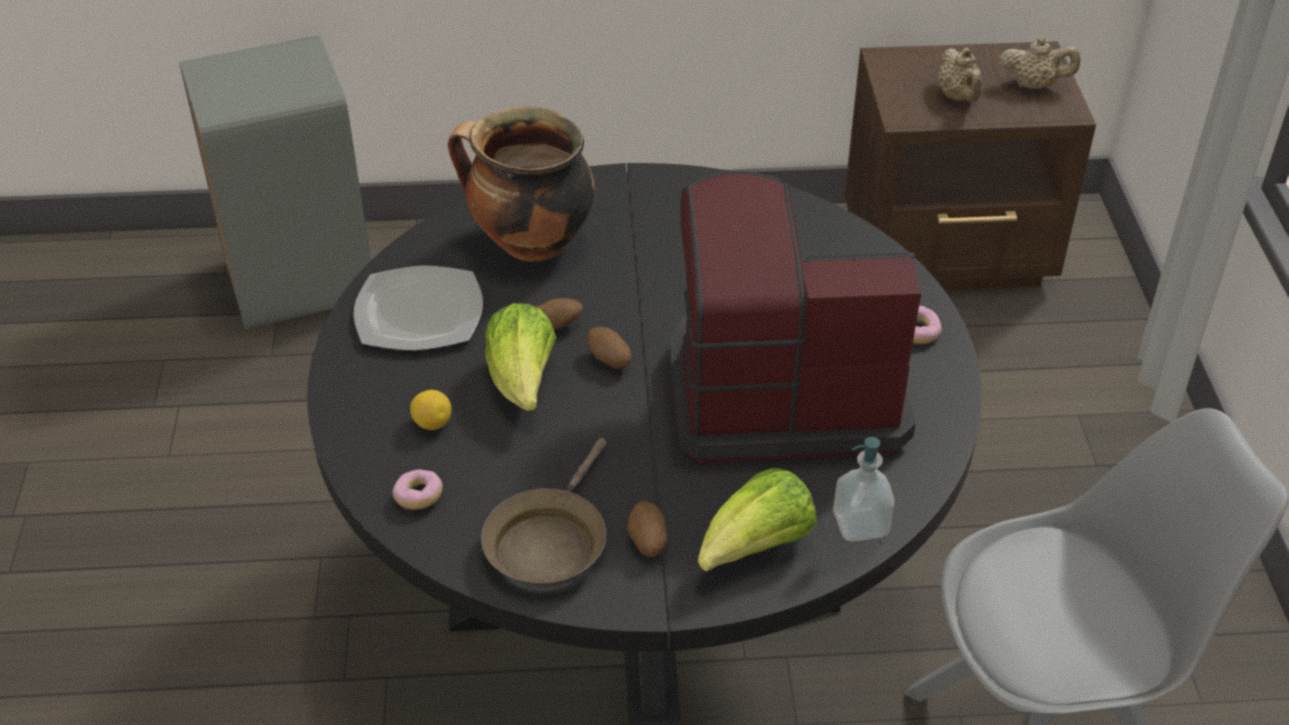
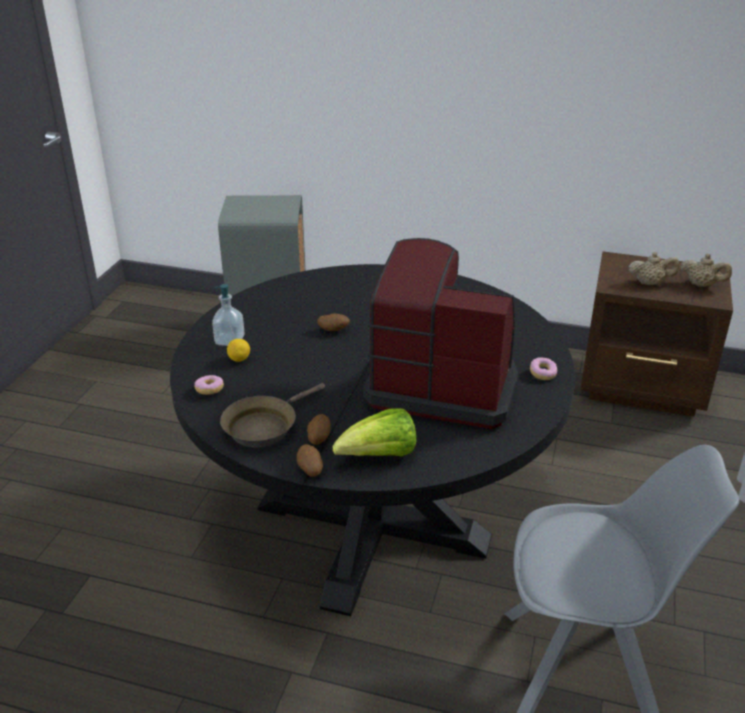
camera: 20 degrees right, 10 degrees down
(420, 313) = (266, 311): plate -> none
(523, 382) = (299, 351): lettuce -> none
(529, 244) = (343, 292): cooking pot -> none
(609, 360) = (353, 351): potato -> potato (310, 470)
(860, 524) = (449, 459): soap dispenser -> soap dispenser (229, 340)
(958, 97) = (650, 283): beige teapot -> beige teapot turned 90 degrees counterclockwise

